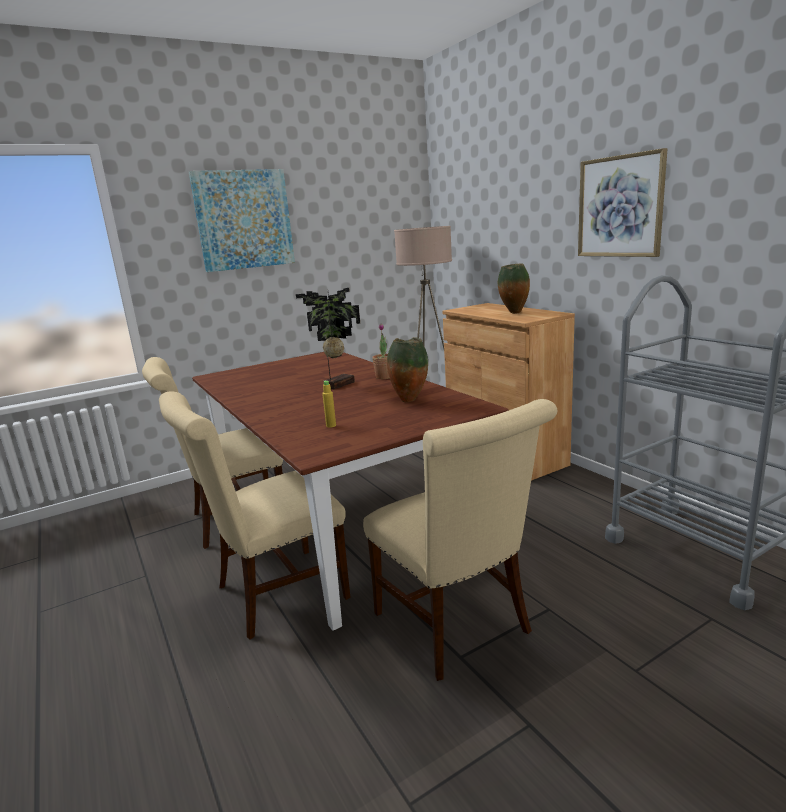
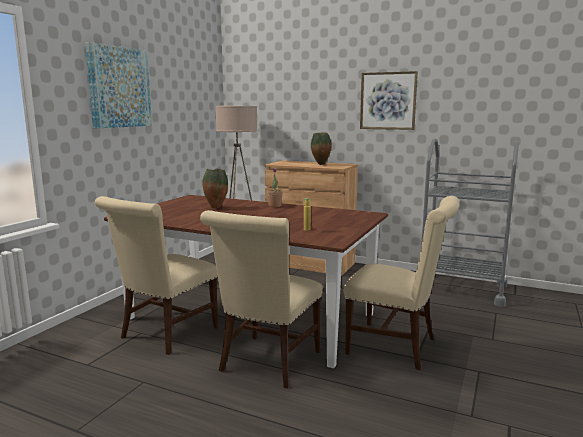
camera: 35 degrees left, 5 degrees down
(337, 385) = (252, 212): potted plant -> none
(409, 400) = (324, 214): vase -> vase (215, 207)

